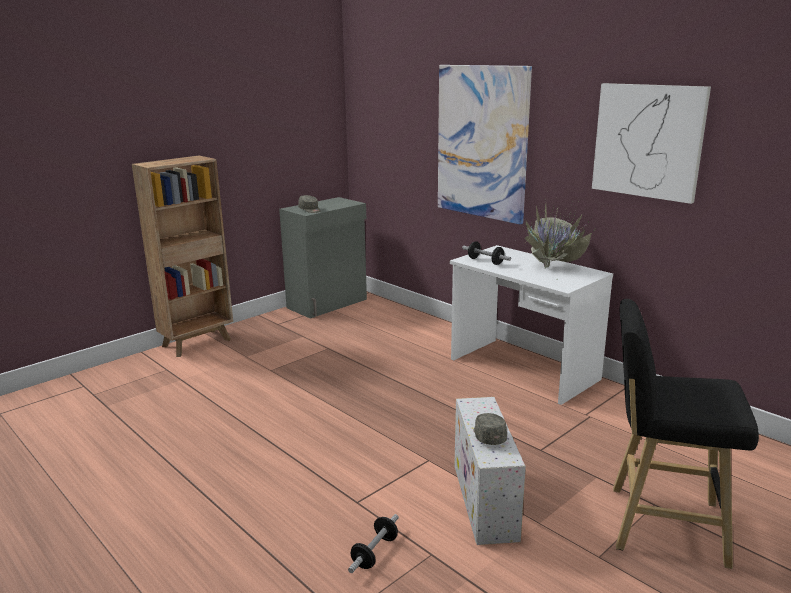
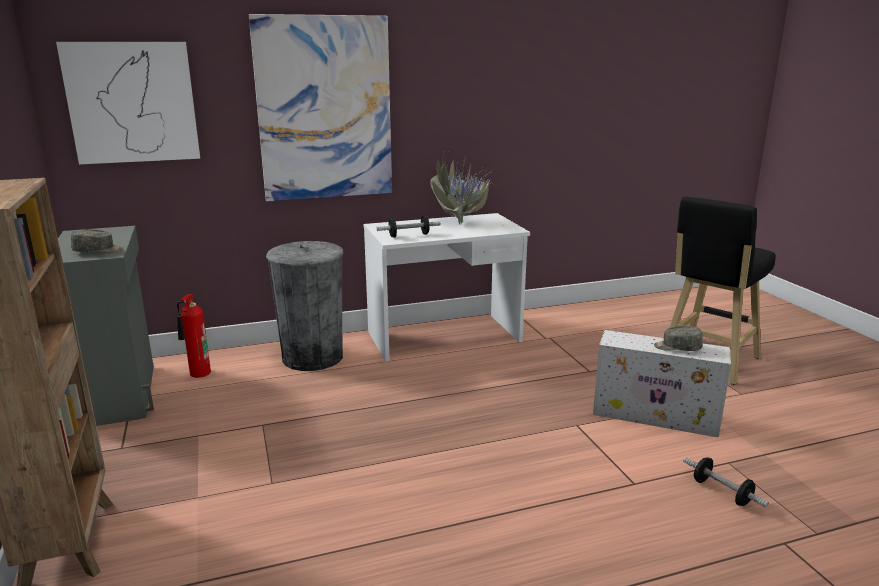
camera: 65 degrees left, 0 degrees up
(369, 312) = (197, 374): none -> fire extinguisher
(428, 335) = (313, 357): none -> grey trash can
(648, 141) = (514, 85): picture -> picture (132, 102)

